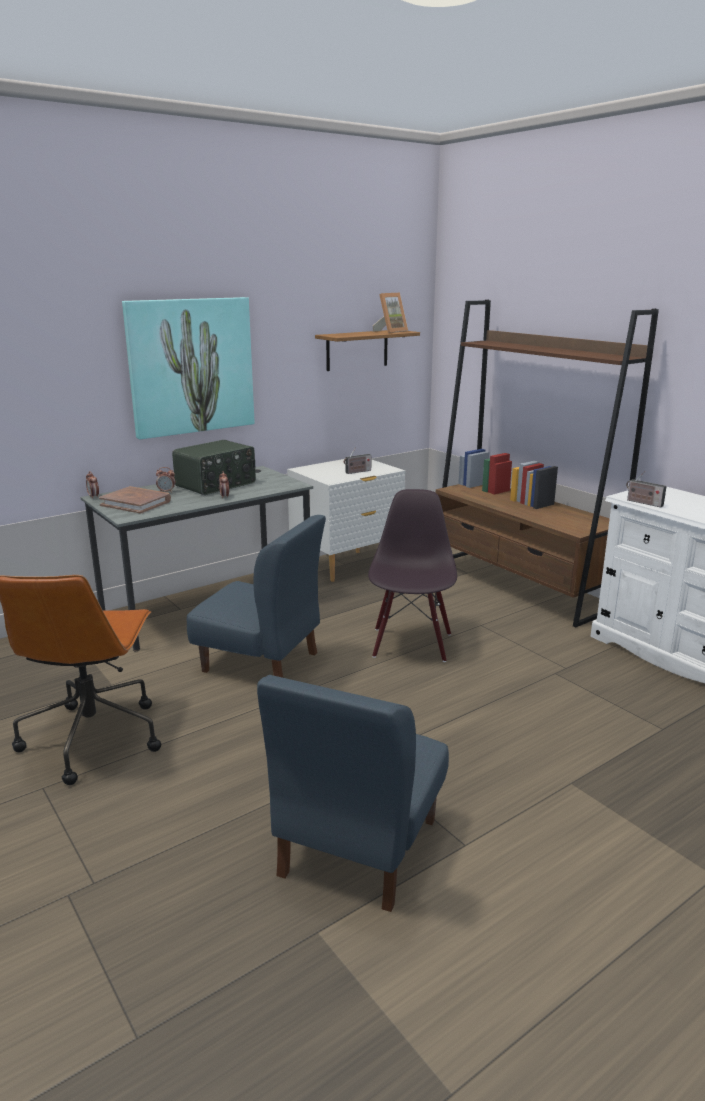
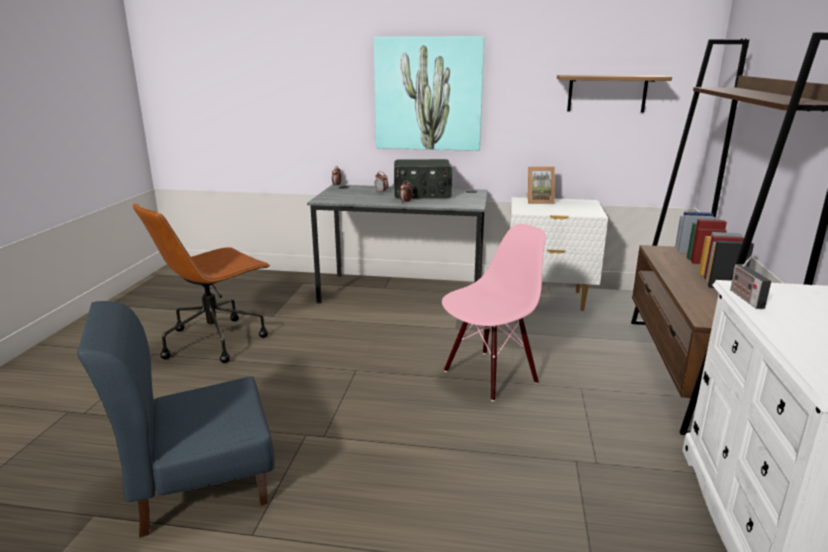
camera: 45 degrees right, 0 degrees up
(136, 503) = (347, 194): brown book -> none
(261, 662) = (368, 340): blue chair -> none
(357, 472) = (560, 210): radio -> none
(390, 331) = (642, 75): picture frame -> picture frame (539, 201)
(411, 644) = (489, 375): black chair -> pink chair

